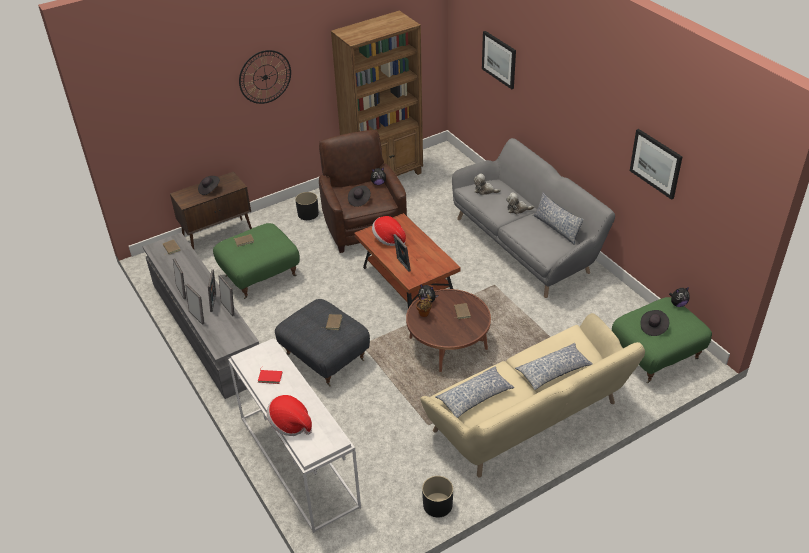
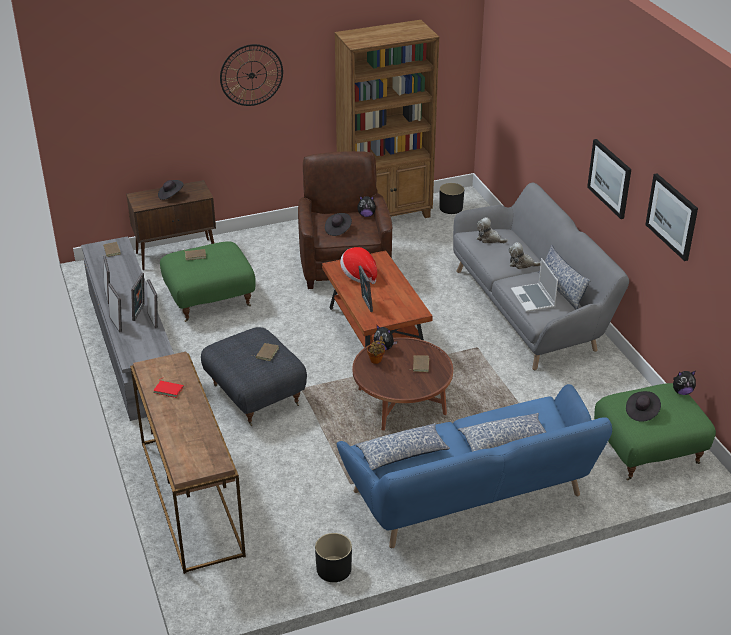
camera: 10 degrees right, 5 degrees down
(290, 424) = (174, 439): hat -> none
(297, 461) = (189, 497): white console table -> brown console table
(308, 214) = (285, 243): black planter -> black planter (451, 208)
(499, 59) = (527, 87): picture -> picture (610, 178)
(530, 419) = (472, 497): beige sofa -> blue sofa
(537, 240) = (533, 299): none -> laptop

